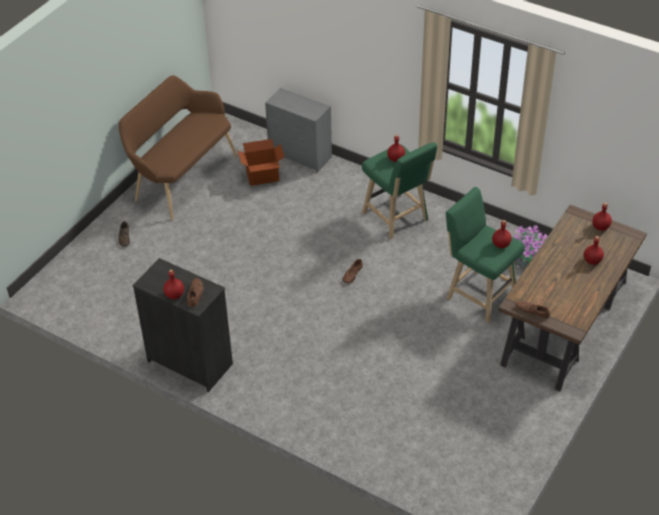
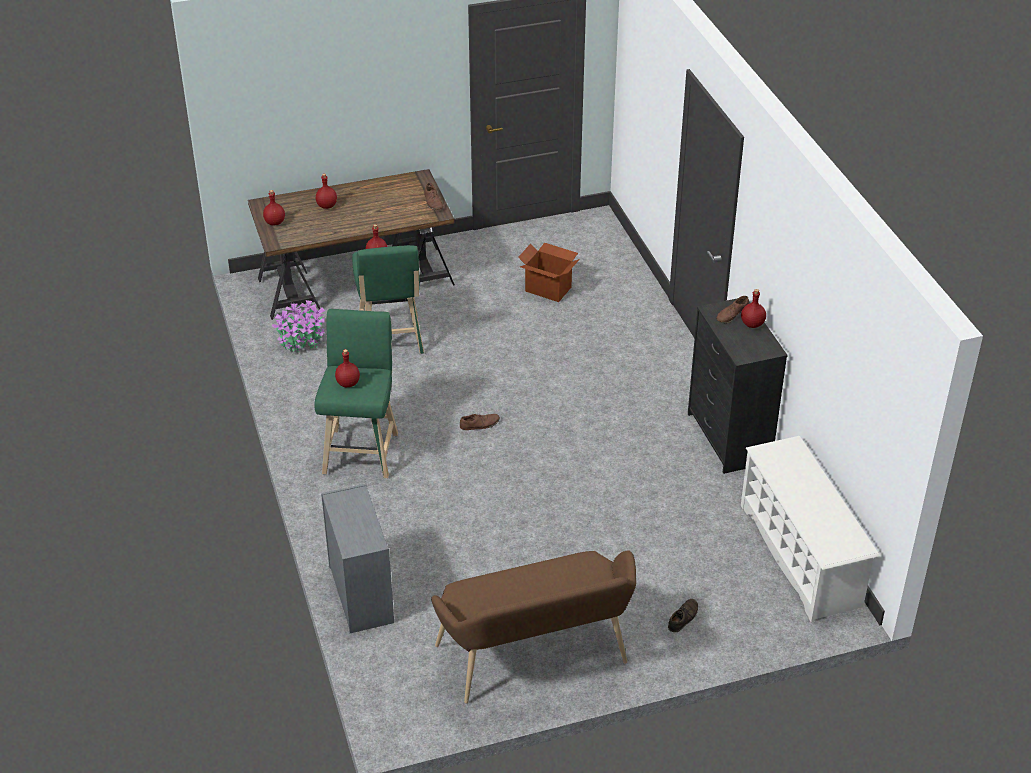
camera: 140 degrees left, 5 degrees down
(83, 310) = (801, 556): none -> white shoe rack
(263, 177) = (438, 594): cardboard box -> cardboard box (548, 289)

